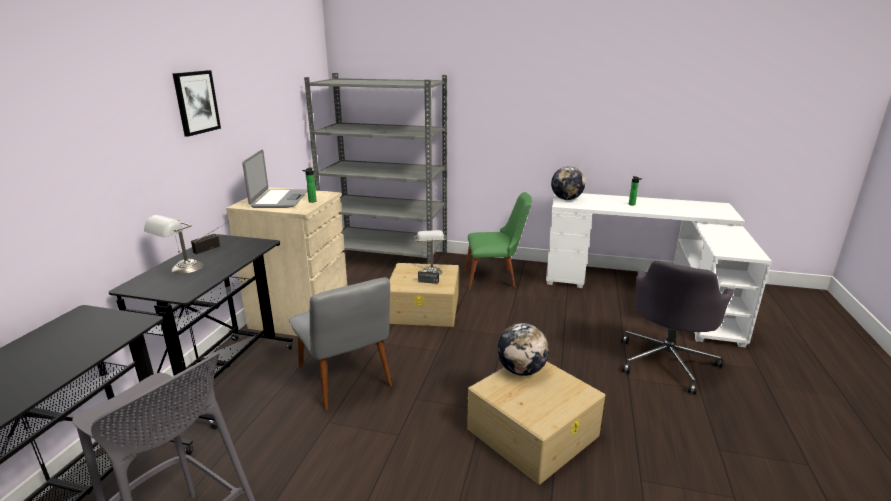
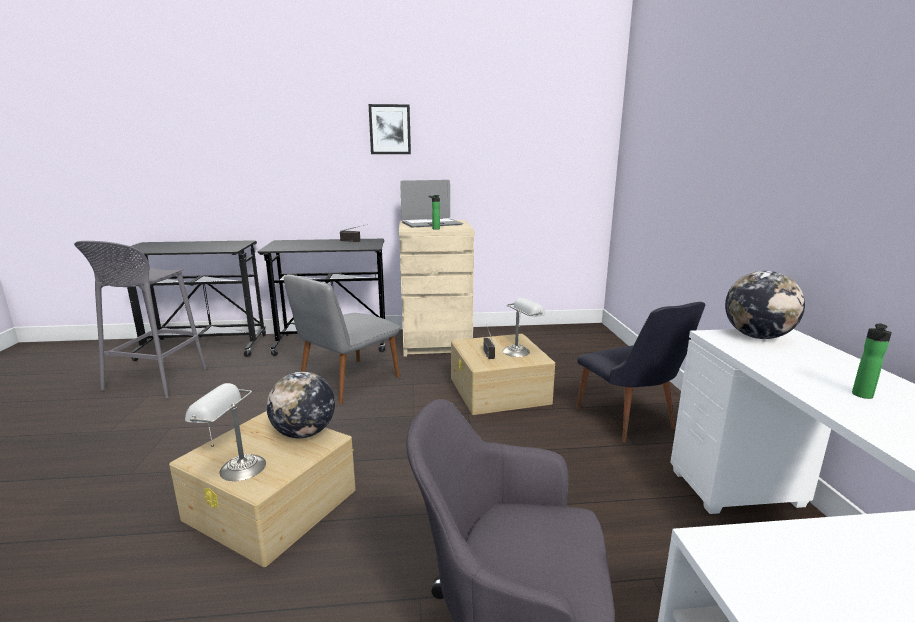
camera: 70 degrees right, 5 degrees down
(181, 269) = (311, 243): white table lamp -> white table lamp (233, 467)
(386, 258) = (593, 348): grey bookcase -> none
(495, 279) = (630, 422): green chair -> black chair

